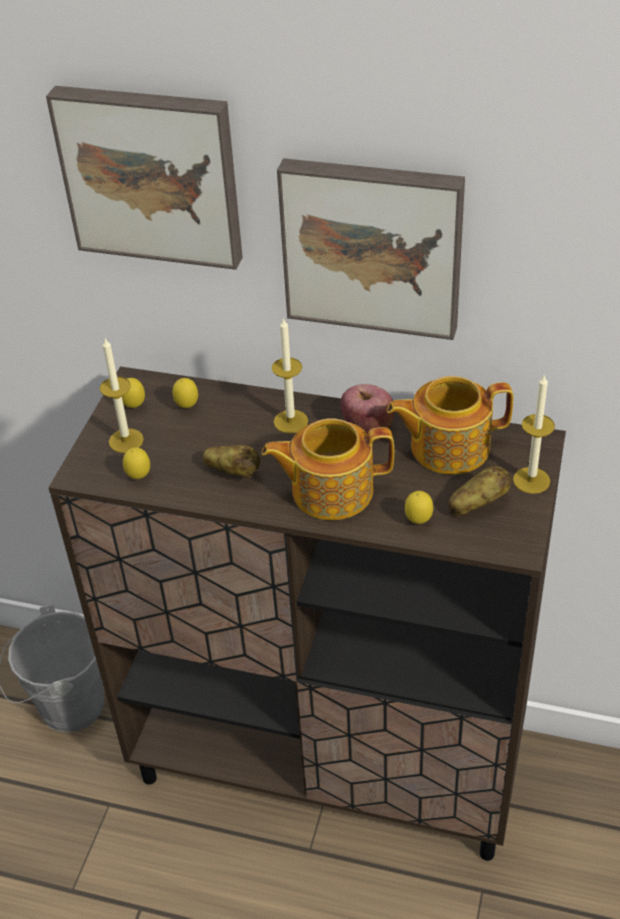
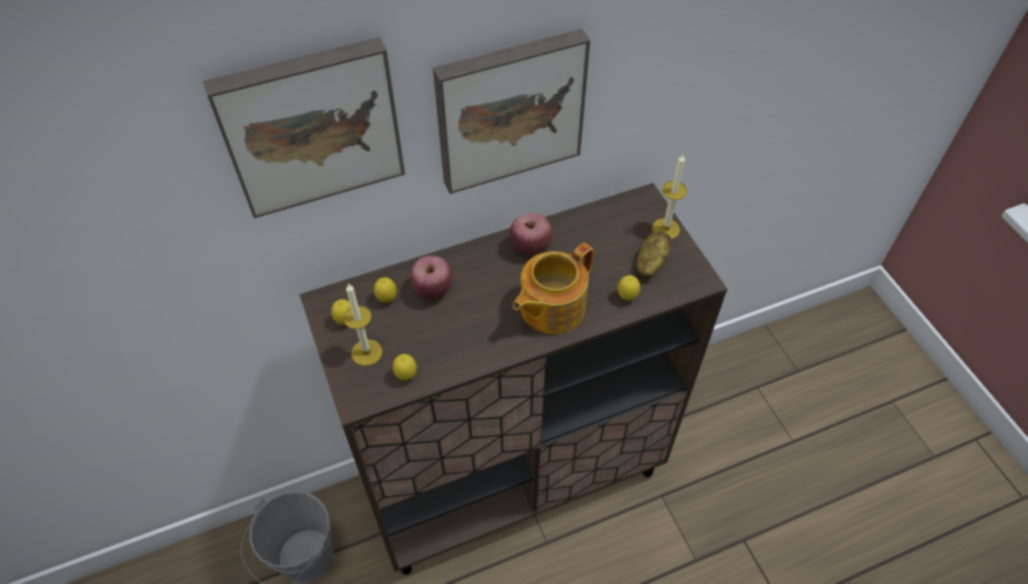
camera: 40 degrees left, 10 degrees up
(233, 472) = (471, 331): potato -> none
(236, 419) = (433, 289): none -> apple
(290, 421) = (474, 270): candle -> none
(448, 447) = (595, 233): teapot -> none

